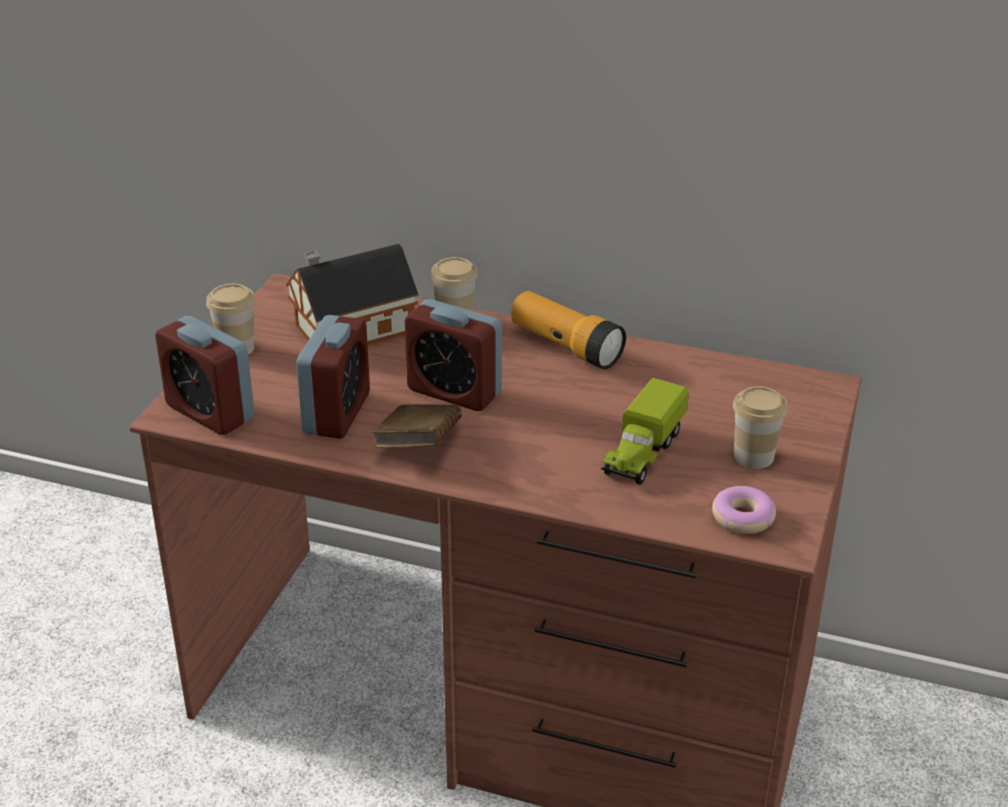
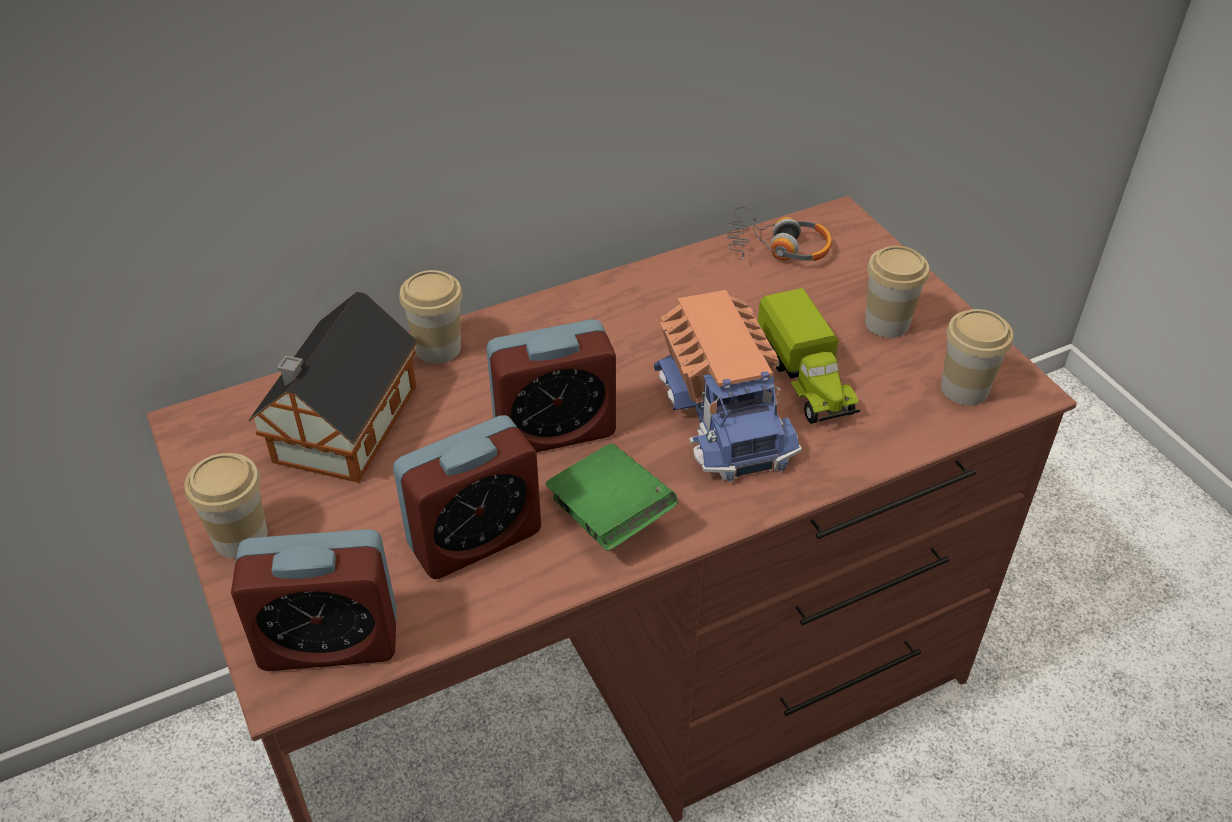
camera: 45 degrees left, 10 degrees up
(337, 413) = (475, 538): alarm clock -> alarm clock turned 90 degrees clockwise
(418, 446) = (610, 516): brown book -> green book
(563, 440) = (726, 414): none -> toy truck
(566, 346) = (584, 312): flashlight -> none
(742, 518) = (964, 389): donut -> cup
(751, 378) = (777, 247): none -> headphones

